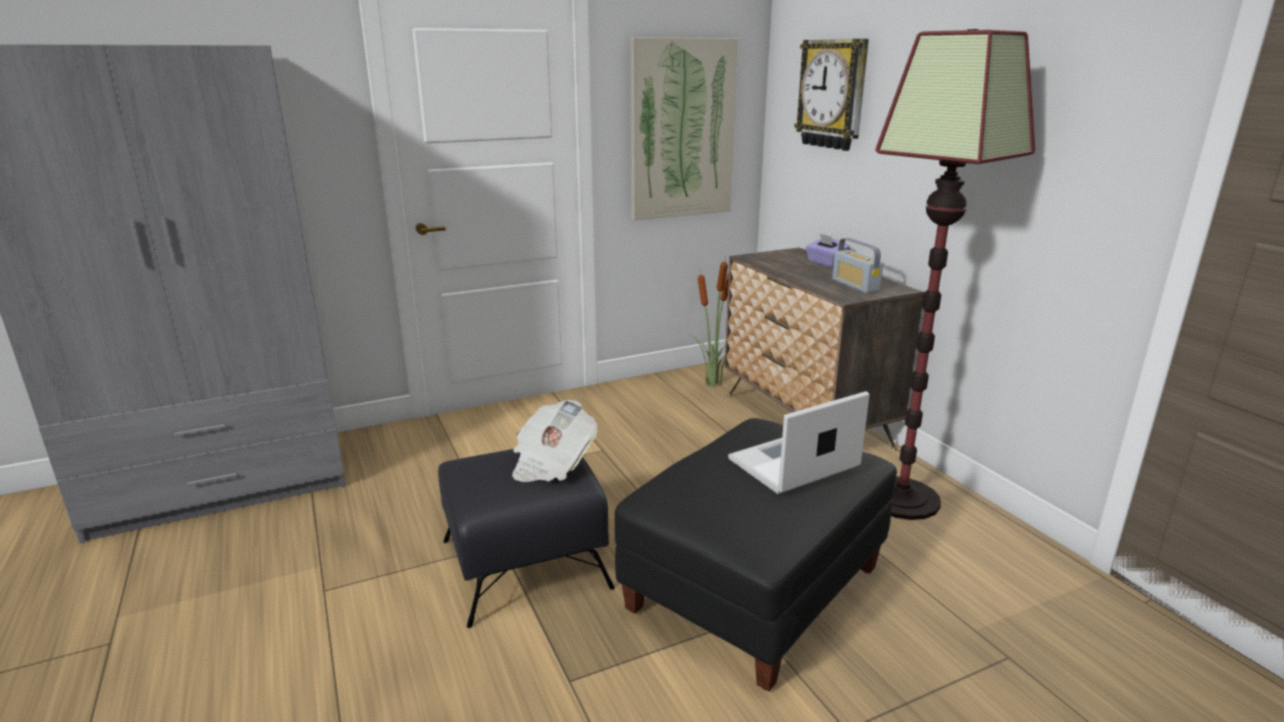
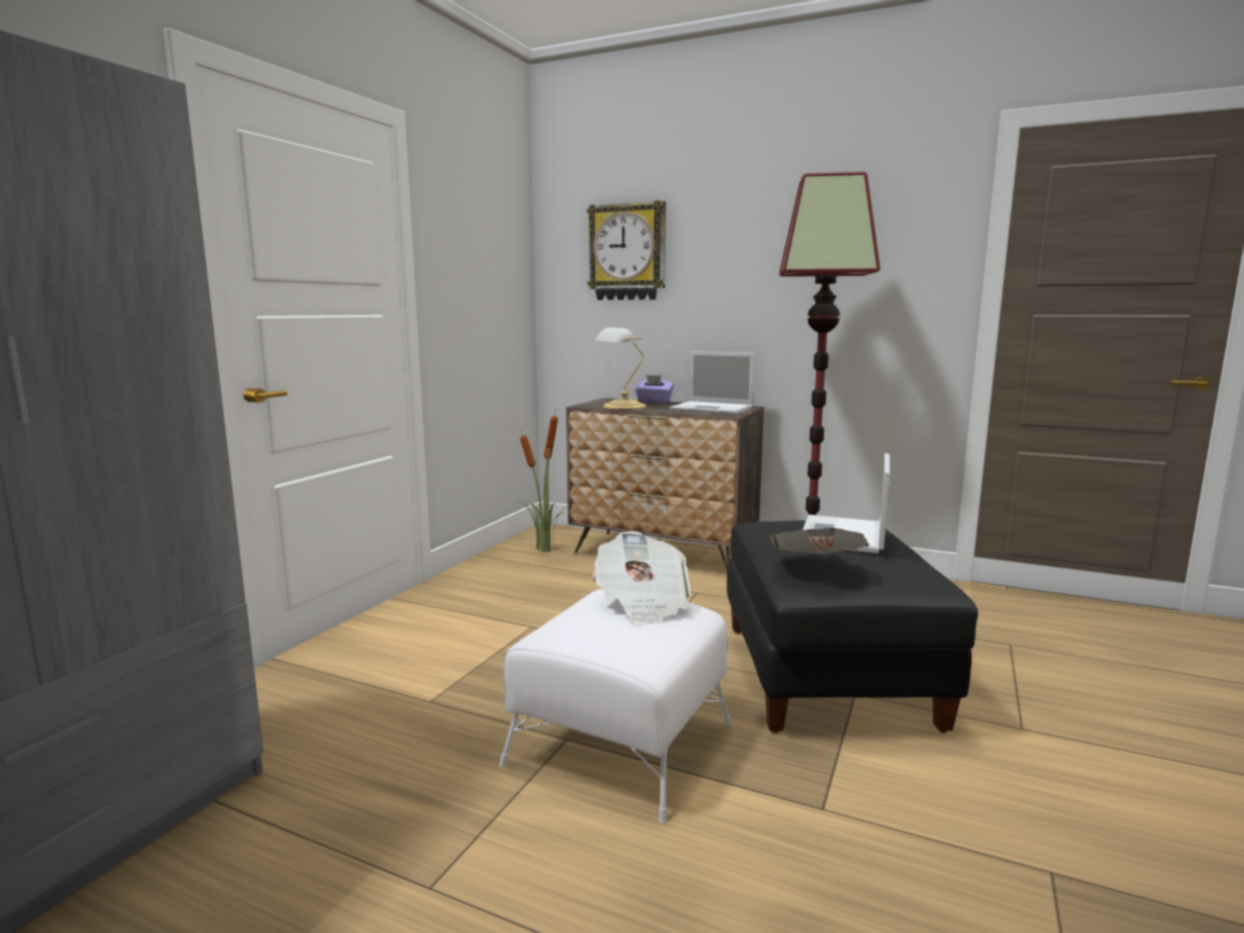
camera: 40 degrees left, 10 degrees down
(526, 563) = (622, 742): black ottoman -> white ottoman
(682, 129) = (482, 288): picture -> none
(691, 486) = (816, 568): none -> newspaper
(778, 264) = (622, 406): none -> table lamp
(855, 285) = (713, 409): radio -> laptop

